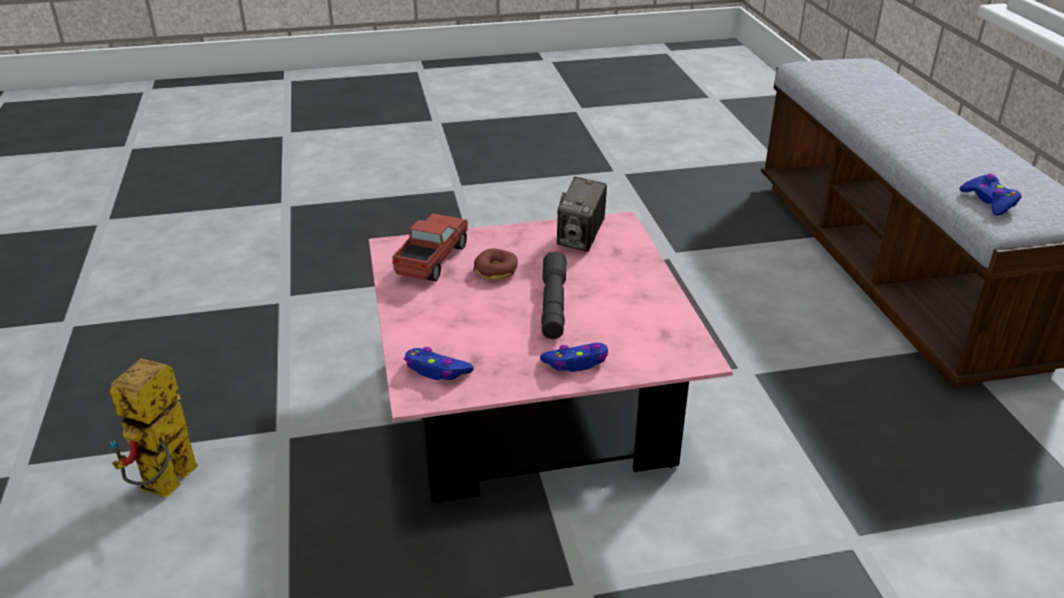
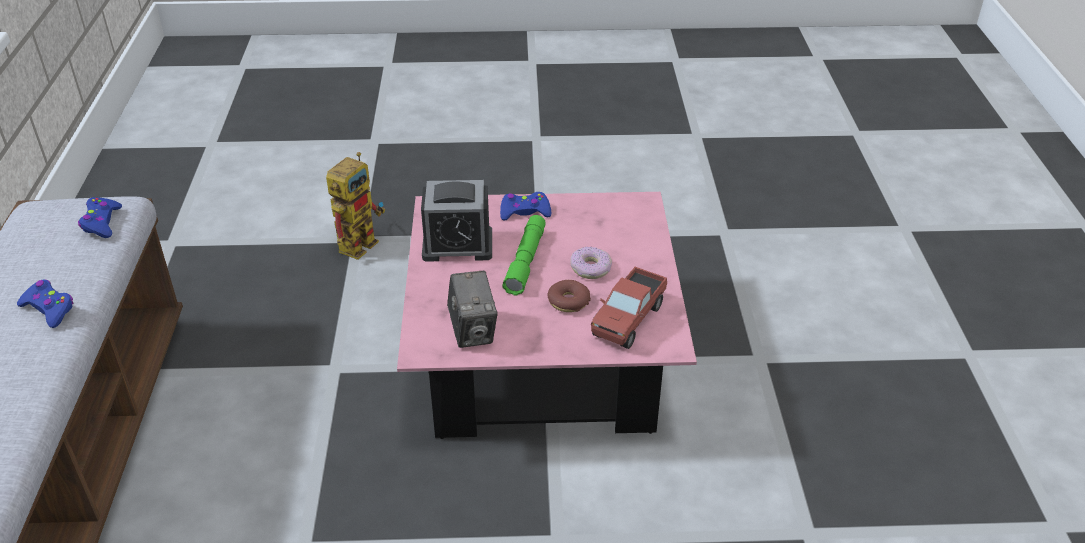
camera: 170 degrees left, 5 degrees up
(166, 487) = (838, 326): toy robot -> toy robot (360, 241)
(437, 370) = (629, 217): blue game controller -> blue game controller (49, 309)
(477, 304) = (591, 268): none -> donut
(553, 304) = (525, 261): grey flashlight -> green flashlight
(580, 239) = (473, 331): camera -> camera turned 135 degrees clockwise
(639, 313) = (457, 245): none -> alarm clock

